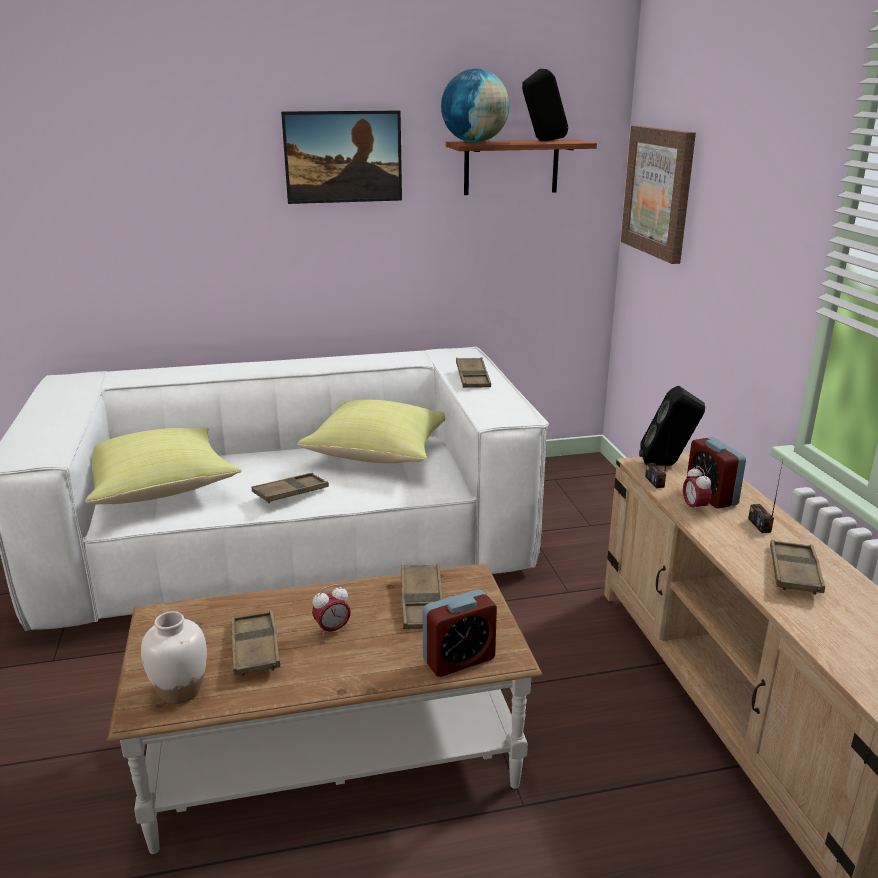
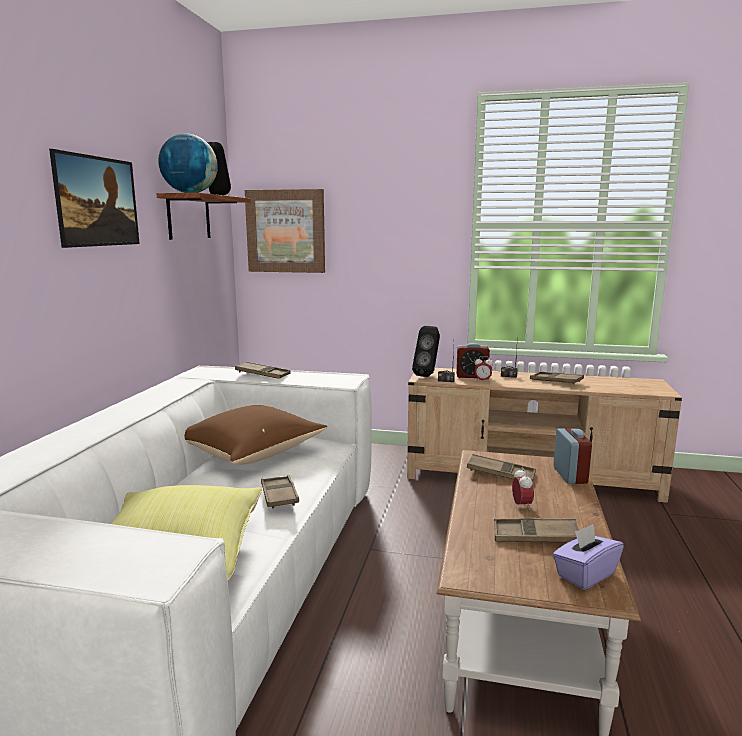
camera: 65 degrees left, 10 degrees down
(180, 691) = (585, 574): white vase -> purple tissue box
(380, 453) = (251, 454): yellow pillow -> brown pillow

